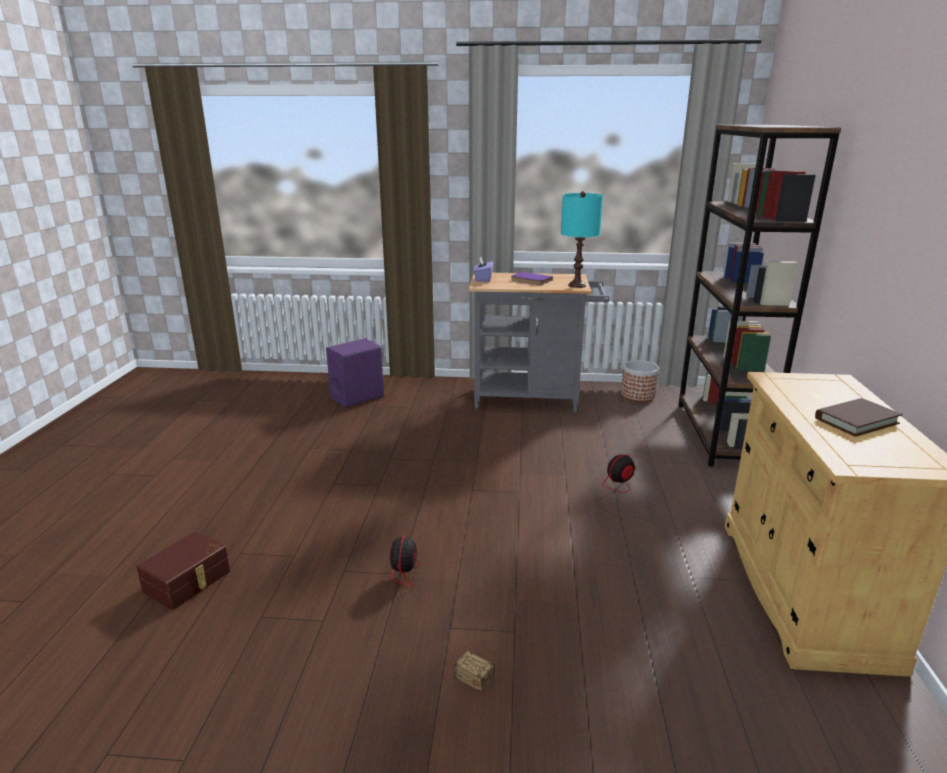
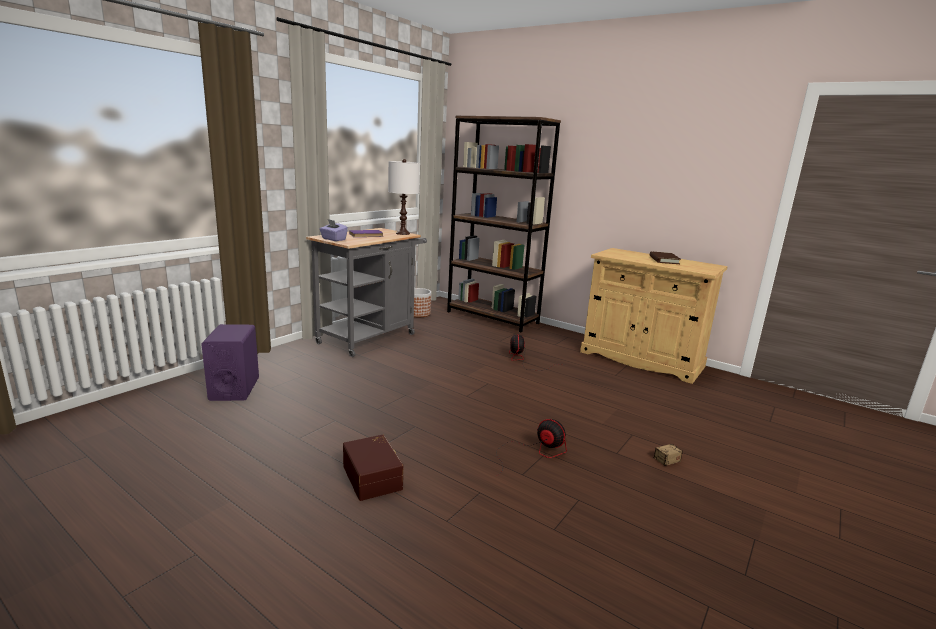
camera: 60 degrees left, 5 degrees down
(189, 581) = (467, 563): brown storage box -> brown storage box (373, 477)
(577, 285) = (403, 233): turquoise table lamp -> white table lamp

